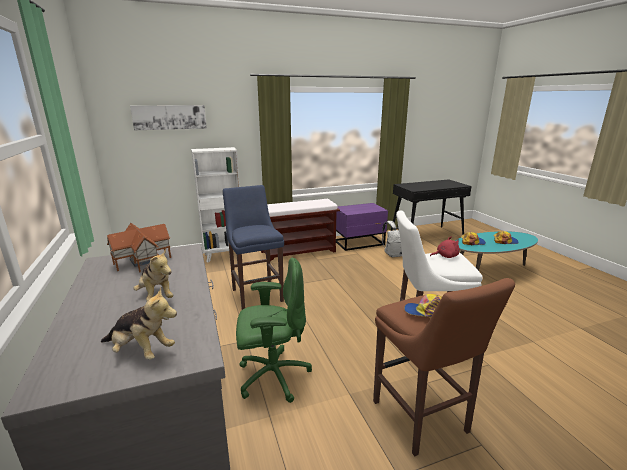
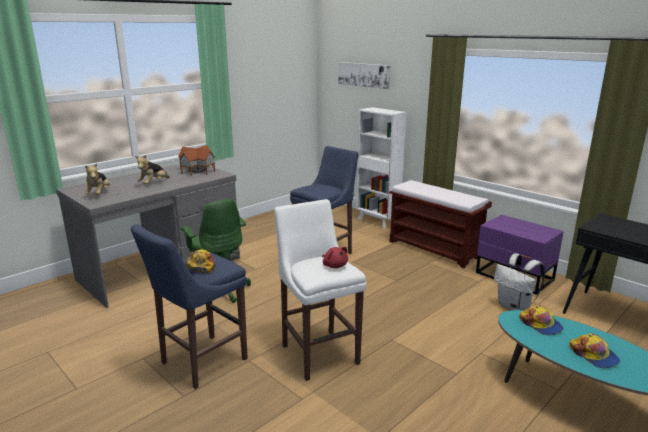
camera: 65 degrees right, 0 degrees up
(422, 420) = (200, 362): brown stool -> blue stool

